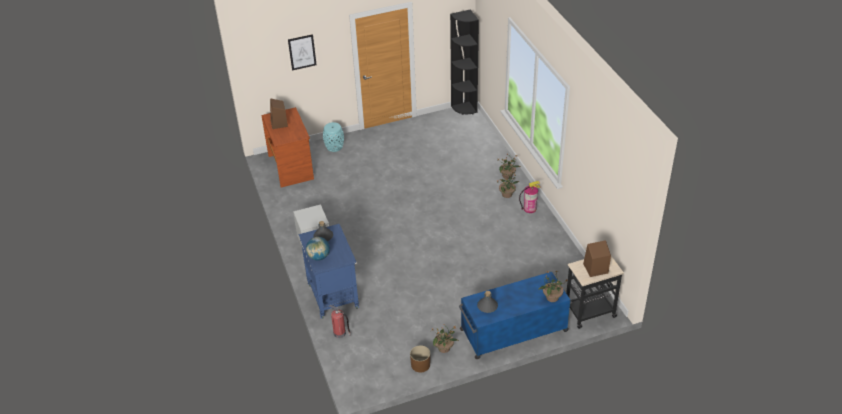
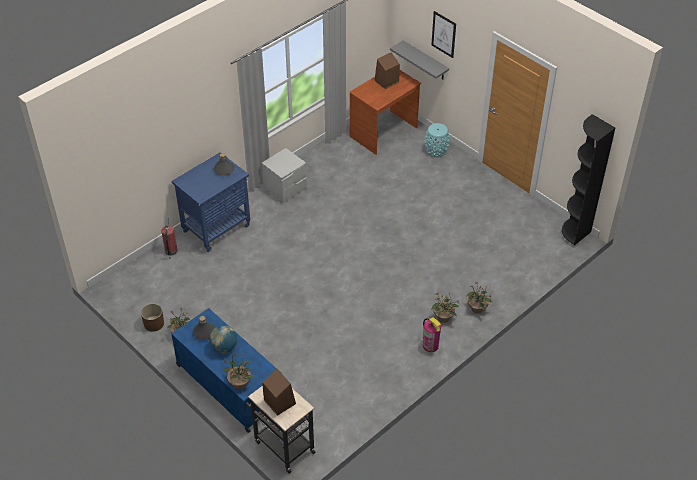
camera: 65 degrees right, 5 degrees up
(288, 89) = (425, 61): none -> grey shelf
(319, 257) = (195, 176): globe -> globe (224, 347)

